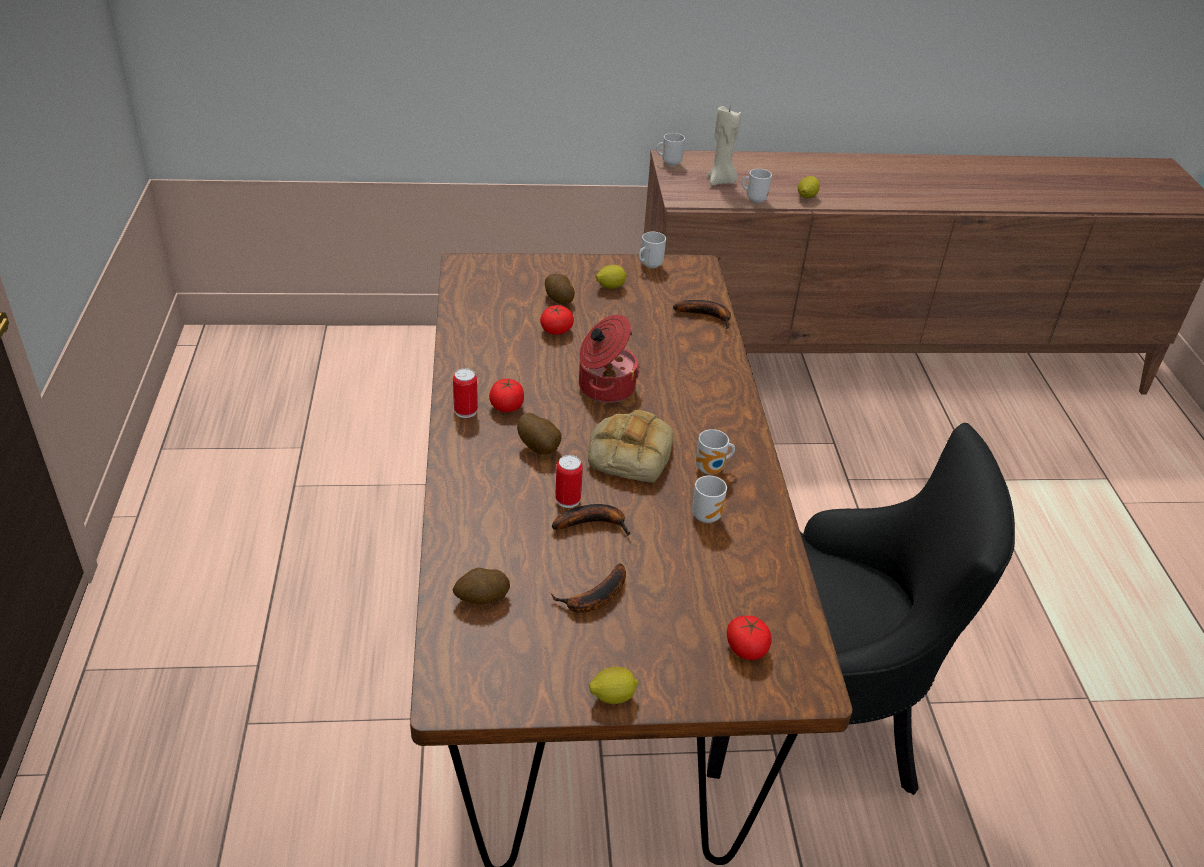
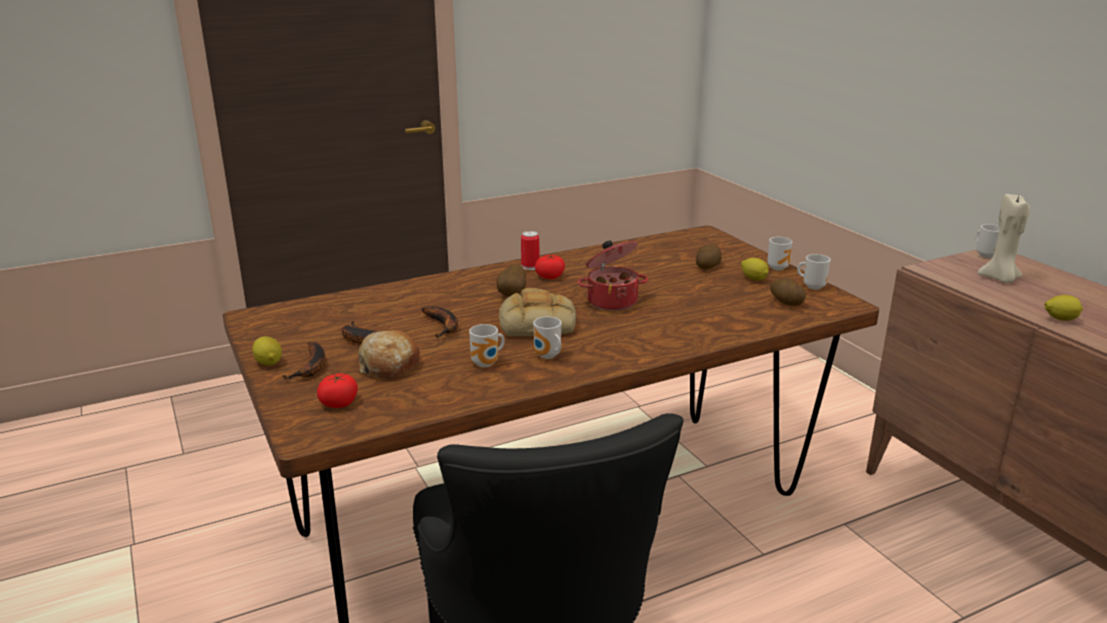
camera: 70 degrees right, 15 degrees down
(482, 598) = (343, 307): potato -> potato (785, 302)
(556, 330) = (664, 273): tomato -> none
(568, 499) = (463, 313): can -> none
(675, 590) = (389, 366): none -> bread
(707, 316) = (770, 320): banana -> banana (312, 367)
(755, 199) = (999, 297): mug -> mug (778, 267)

